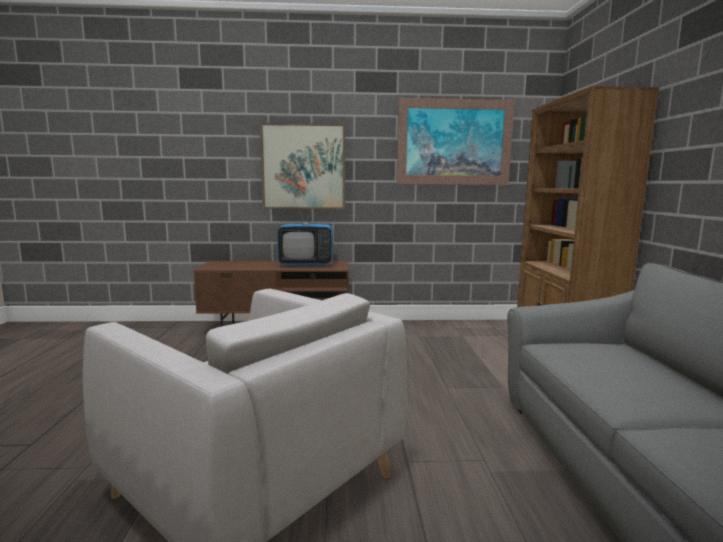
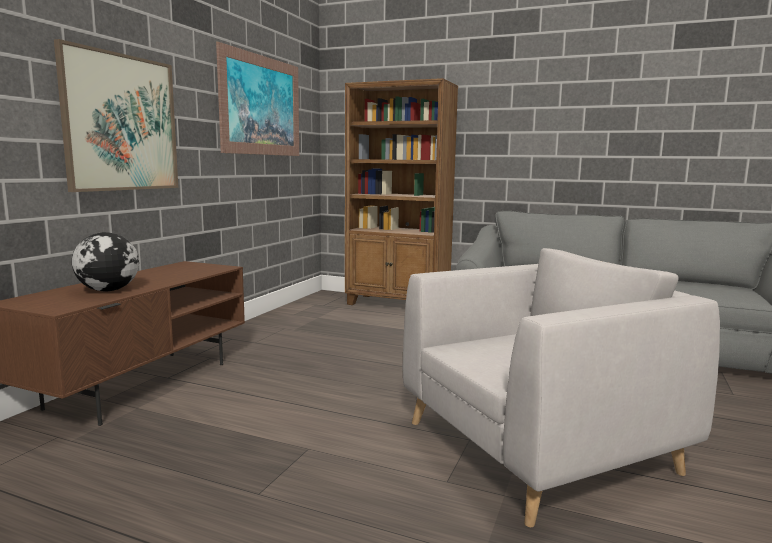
camera: 65 degrees left, 0 degrees up
(250, 266) = (109, 291): none -> globe
(306, 264) = (169, 273): television -> none

